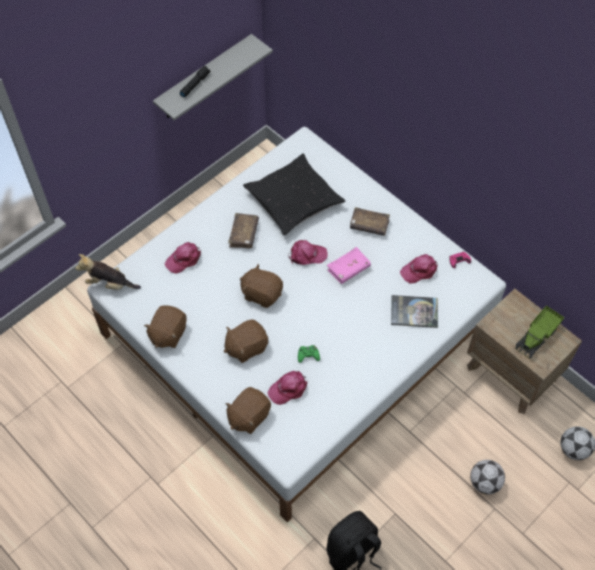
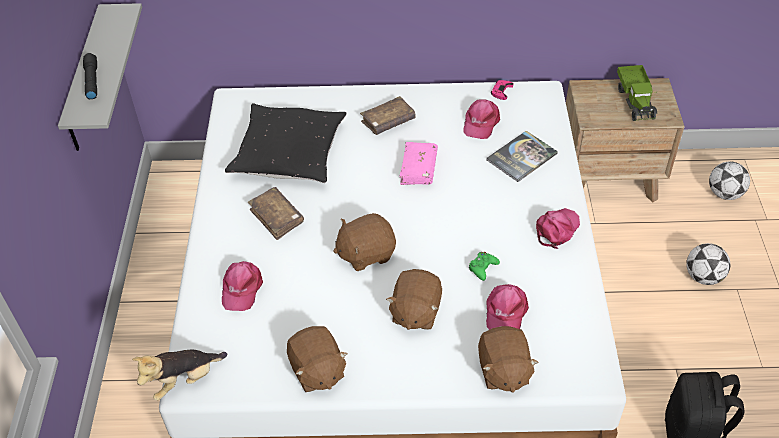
camera: 45 degrees left, 10 degrees down
(307, 255) = (364, 187): pink cap -> pink cap (556, 229)

